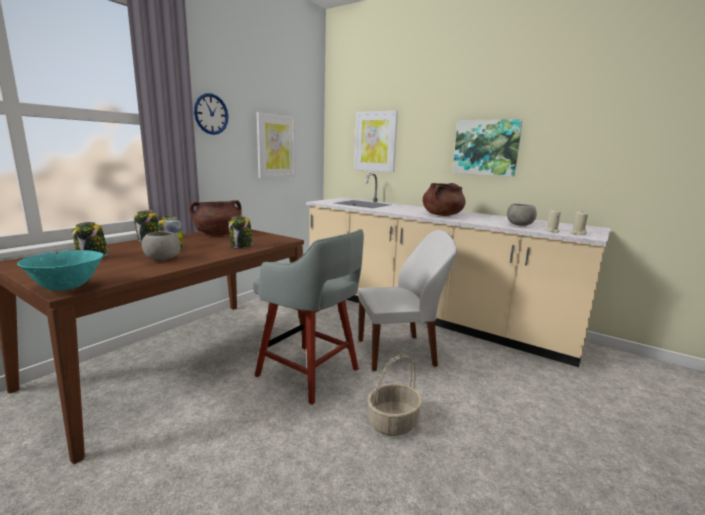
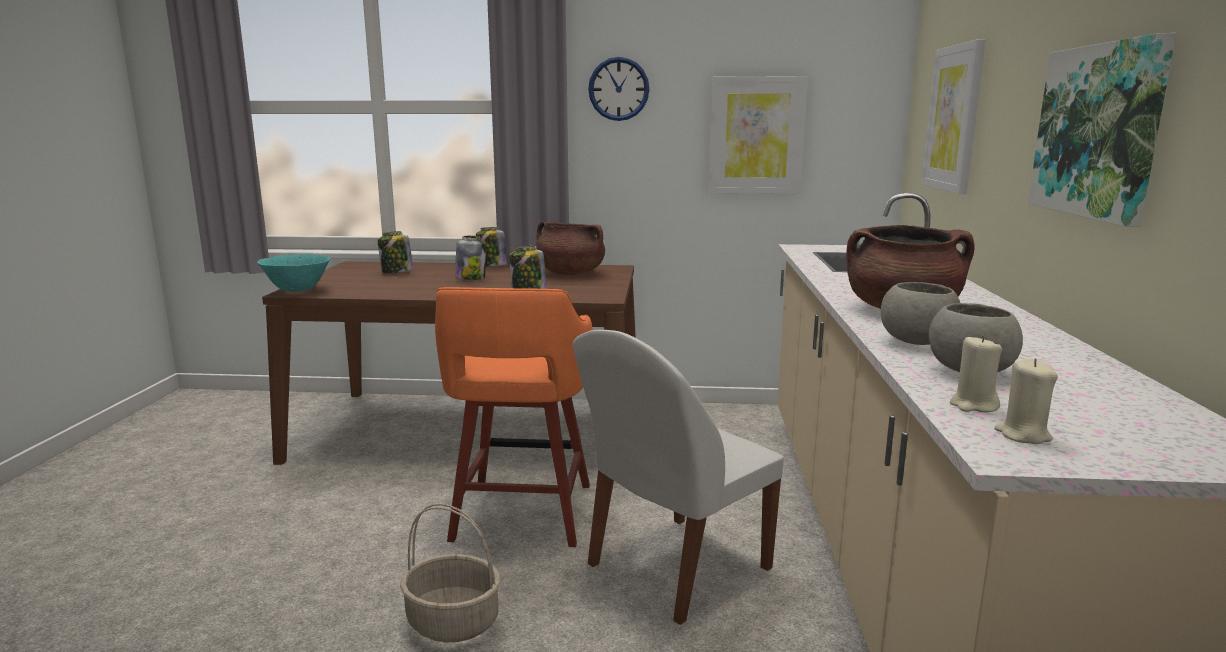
camera: 60 degrees right, 0 degrees up
(162, 259) = (423, 286): grey bowl -> grey bowl (916, 342)
(310, 373) = (521, 514): grey stool -> orange stool
(398, 353) = (674, 569): white chair -> white chair turned 90 degrees clockwise

